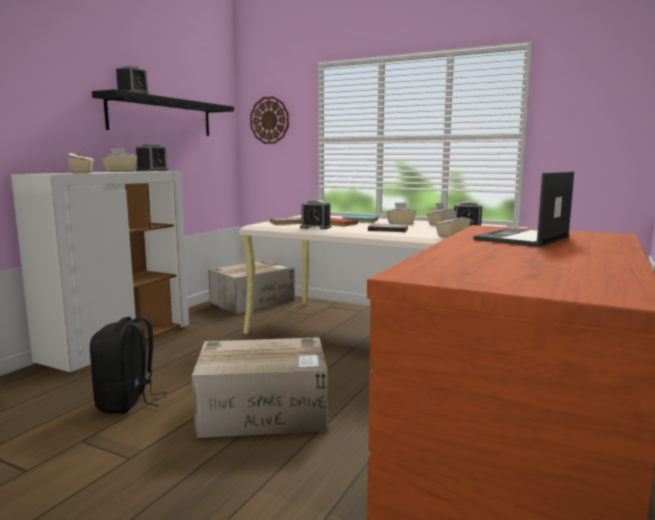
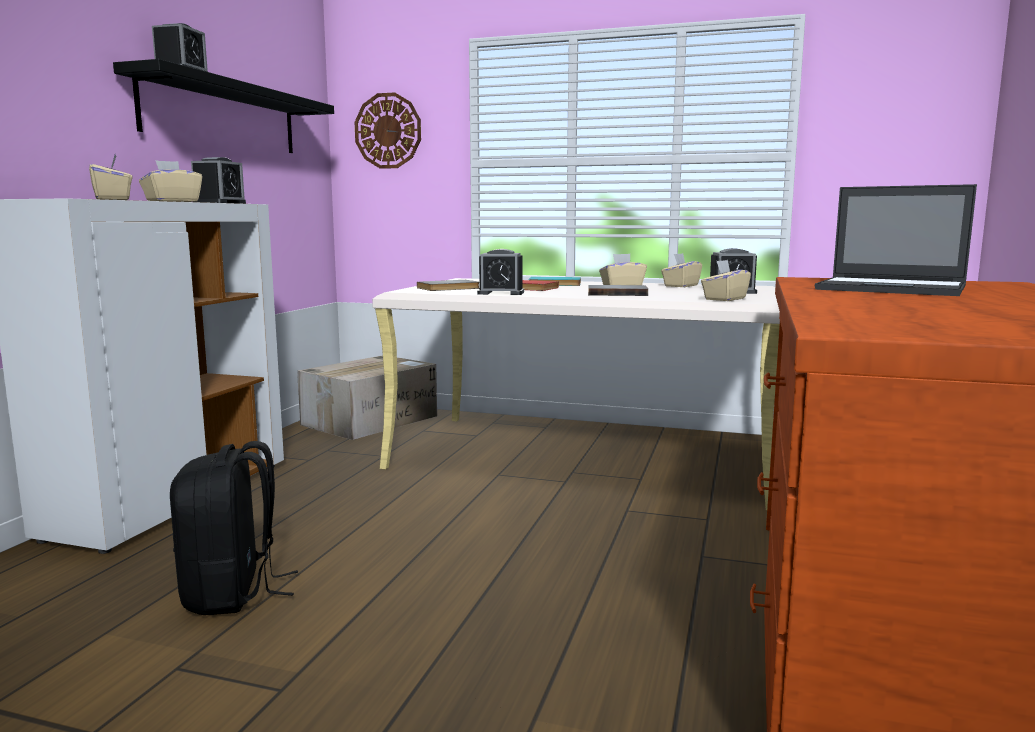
camera: 10 degrees left, 0 degrees up
(265, 411) = (478, 588): cardboard box -> none
(522, 238) = (893, 288): laptop -> laptop turned 90 degrees counterclockwise

